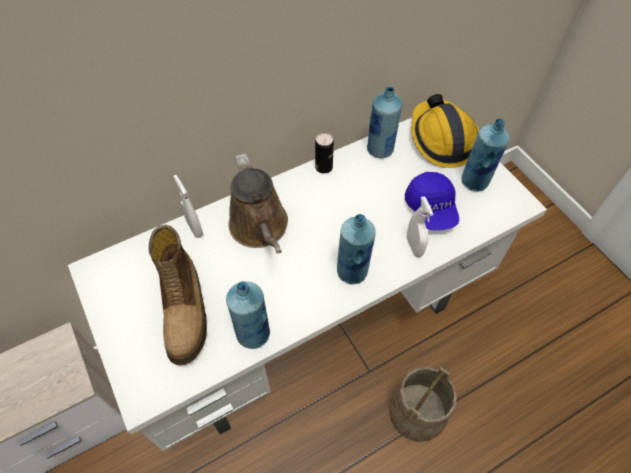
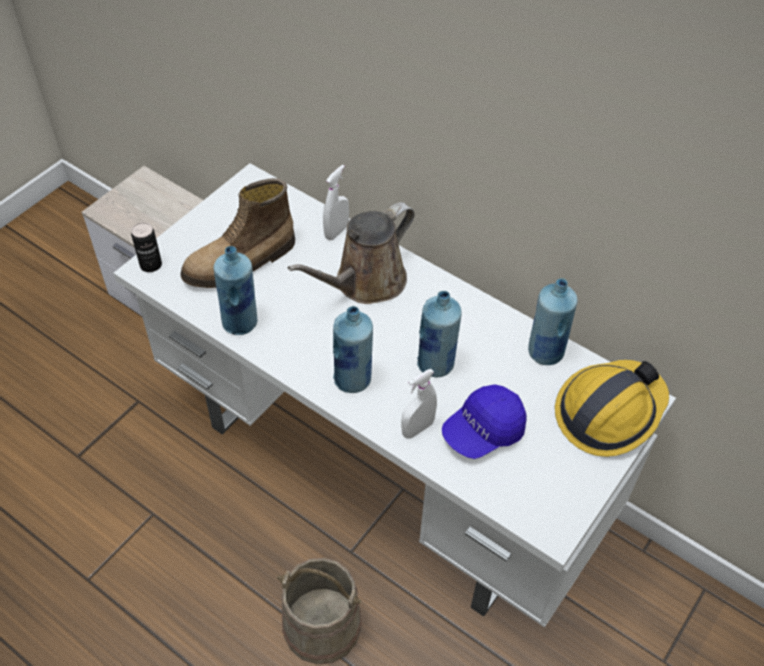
camera: 65 degrees right, 5 degrees down
(324, 167) = (482, 307): can -> can (151, 265)
(475, 181) = (558, 468): blue bottle -> blue bottle (435, 365)

